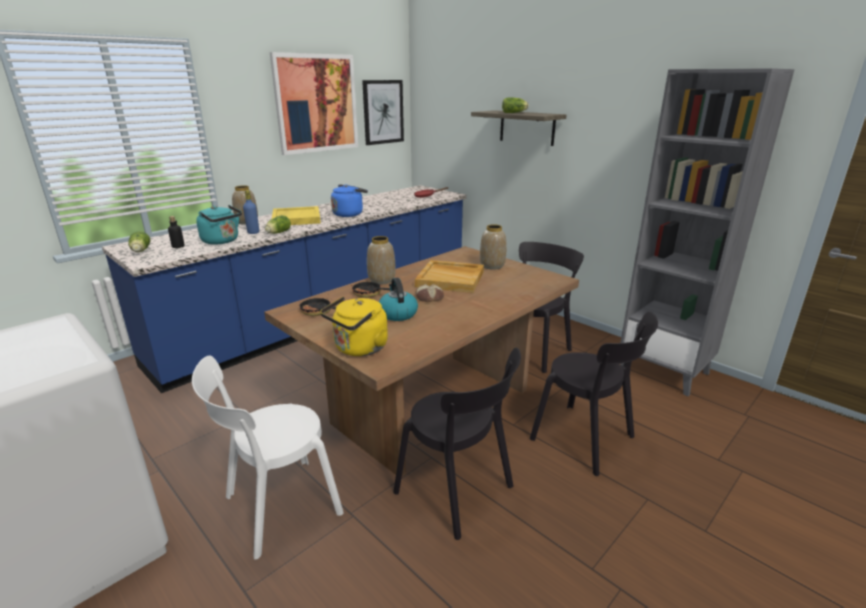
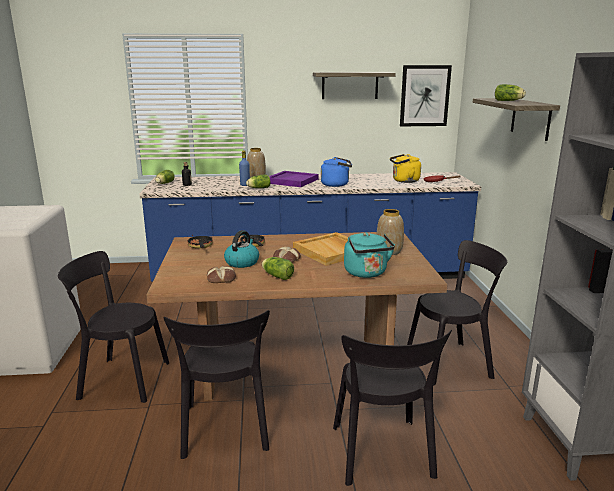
camera: 40 degrees right, 5 degrees down
(222, 241) = (216, 186): turquoise kettle -> turquoise kettle (367, 273)
(277, 507) = (120, 379): white chair -> black chair
(296, 218) = (292, 181): yellow tray -> purple tray
(316, 103) = (350, 85): picture -> shelf
(358, 349) = (175, 274): yellow kettle -> yellow kettle (404, 181)
(381, 280) = (280, 238): vase -> none
(414, 336) = (221, 278): none -> bread
(455, 315) = (276, 276): none -> lettuce

